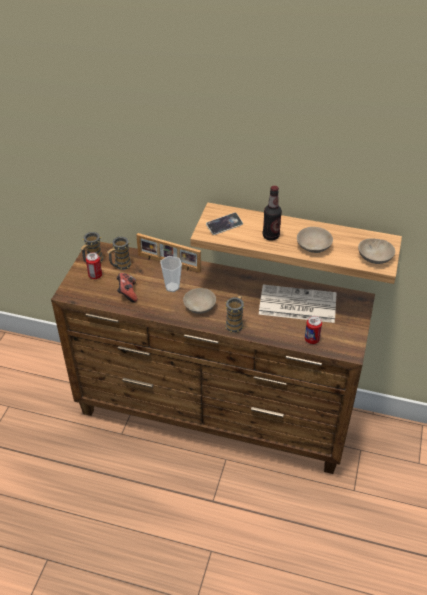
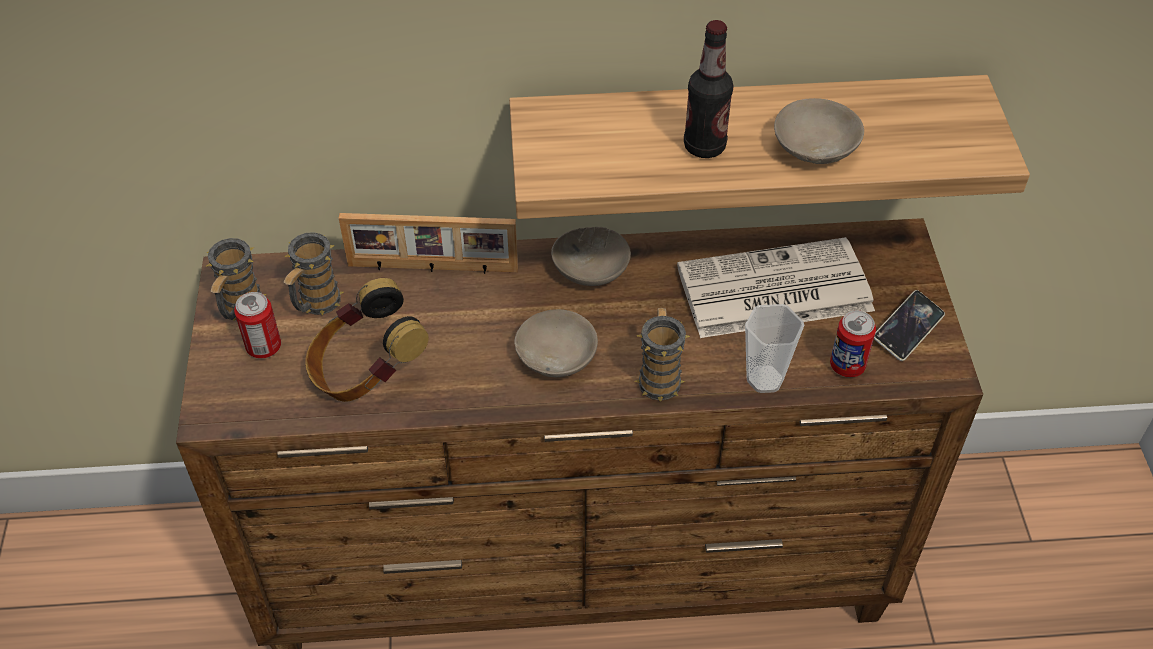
camera: 20 degrees left, 5 degrees up
(127, 293) = (366, 371): game controller -> headphones
(172, 287) = (468, 326): cup -> cup (765, 379)
(224, 225) = (582, 147): phone -> phone (908, 329)
(374, 258) = (961, 143): beige bowl -> beige bowl (590, 271)

